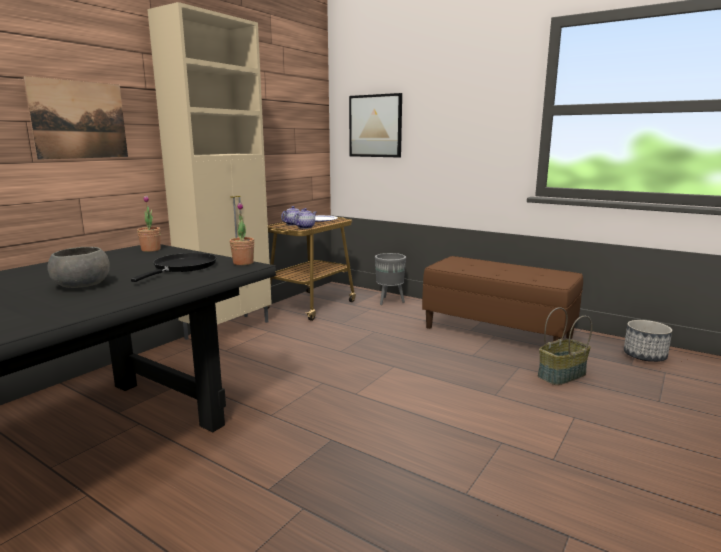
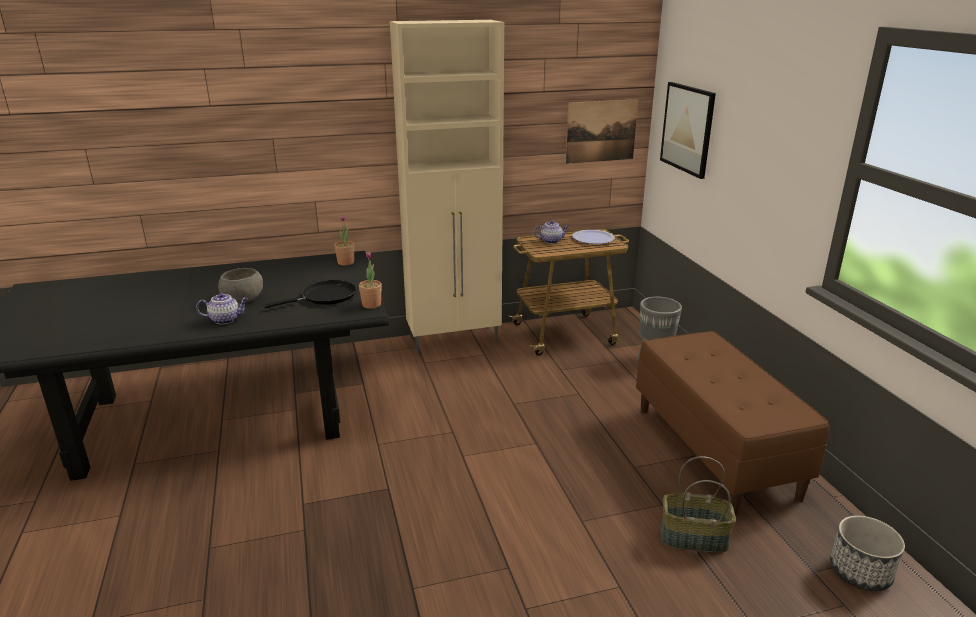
camera: 40 degrees right, 10 degrees up
(79, 120) = (317, 134): picture -> picture (601, 131)
(305, 227) = (549, 251): teapot -> teapot (226, 319)

